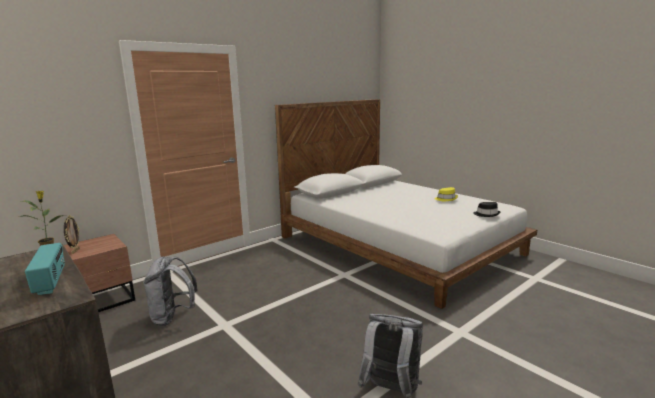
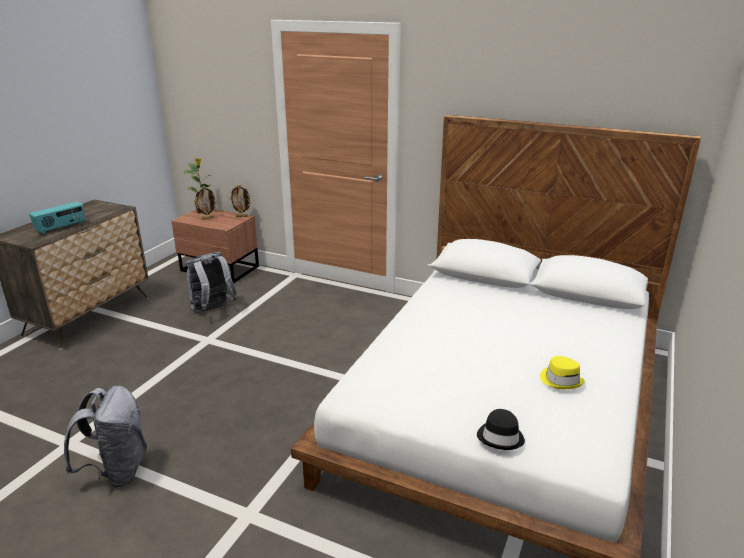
camera: 65 degrees right, 10 degrees up
(104, 237) = (242, 216): none -> picture frame

